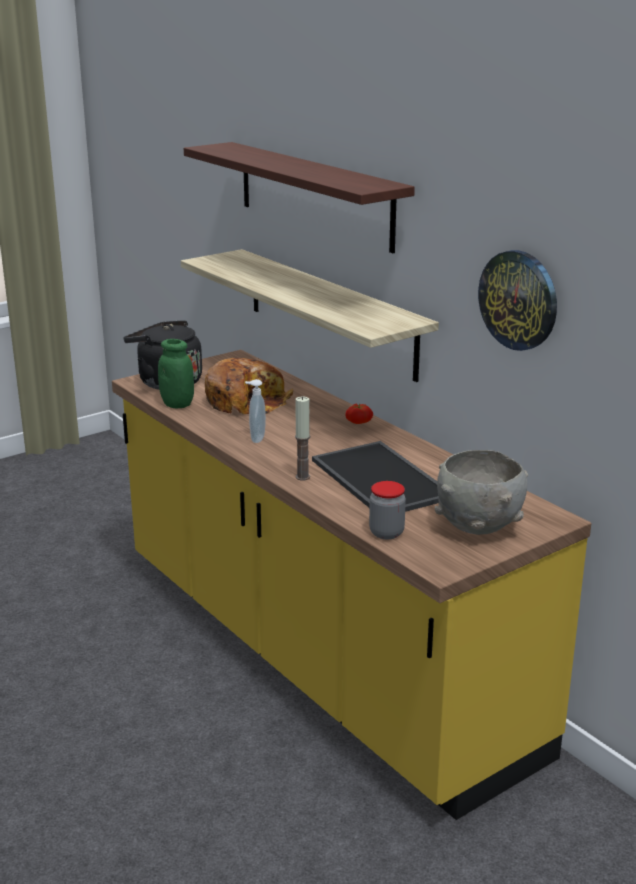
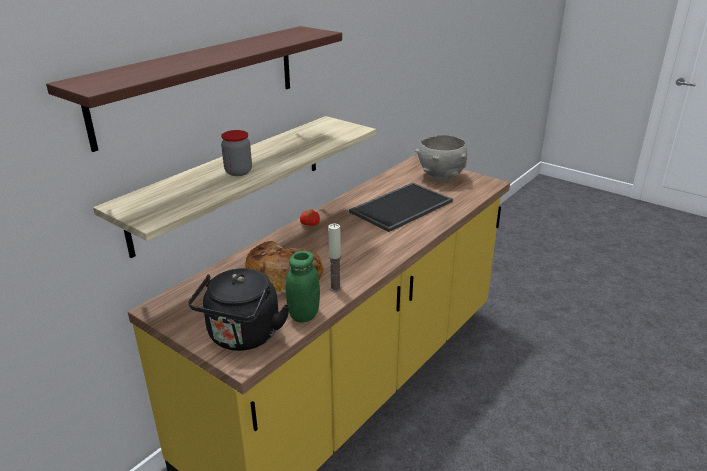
camera: 105 degrees left, 5 degrees up
(256, 438) = (363, 259): soap dispenser -> none
(302, 477) = (416, 231): candle -> candle (335, 288)
(386, 533) = (468, 198): jar -> jar (238, 172)
(519, 300) = (370, 66): wall clock -> none

